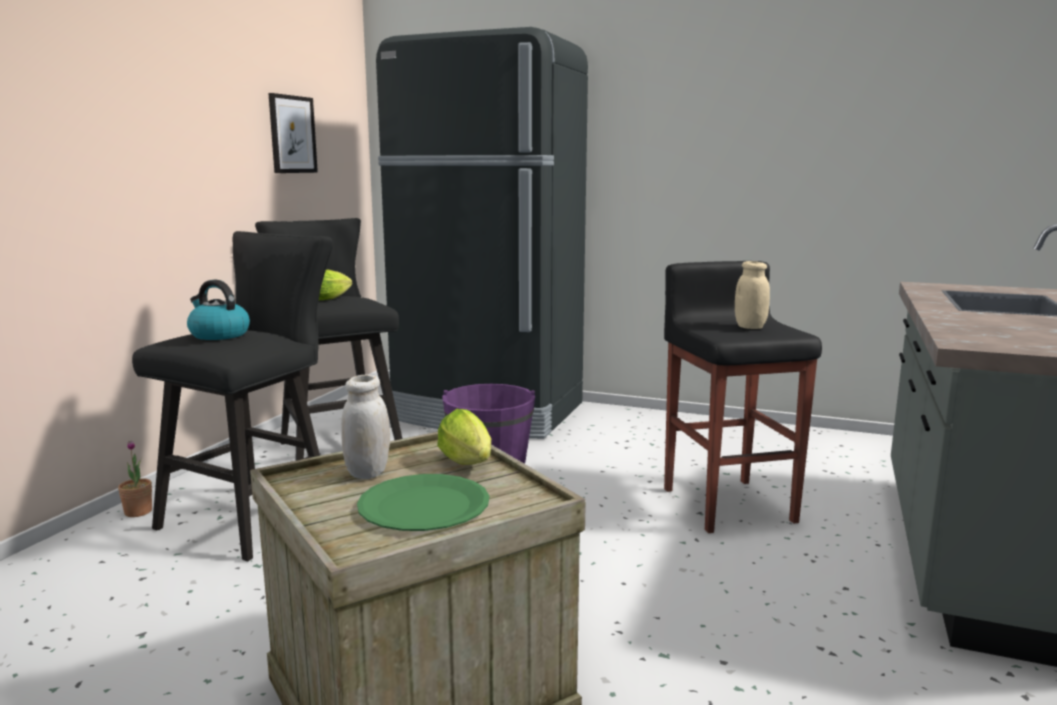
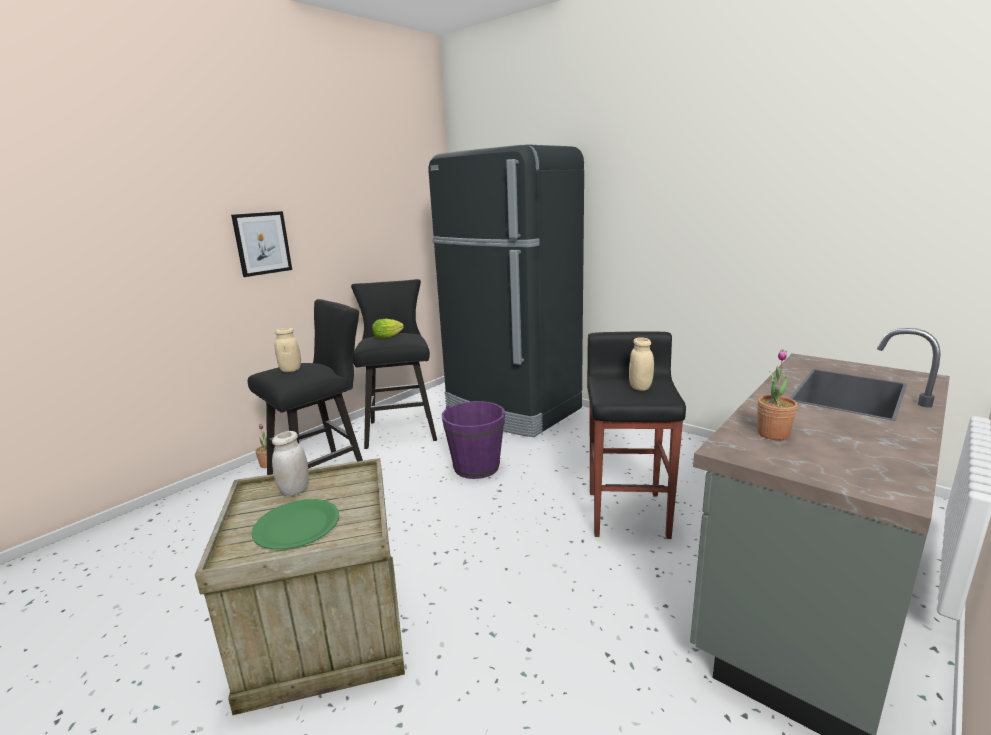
camera: 20 degrees right, 5 degrees up
(218, 335) = (290, 370): kettle -> beige jar
(292, 134) = (385, 221): picture -> picture (262, 243)
(469, 464) = (356, 492): lettuce -> none
(989, 331) = (773, 434): none -> potted plant

